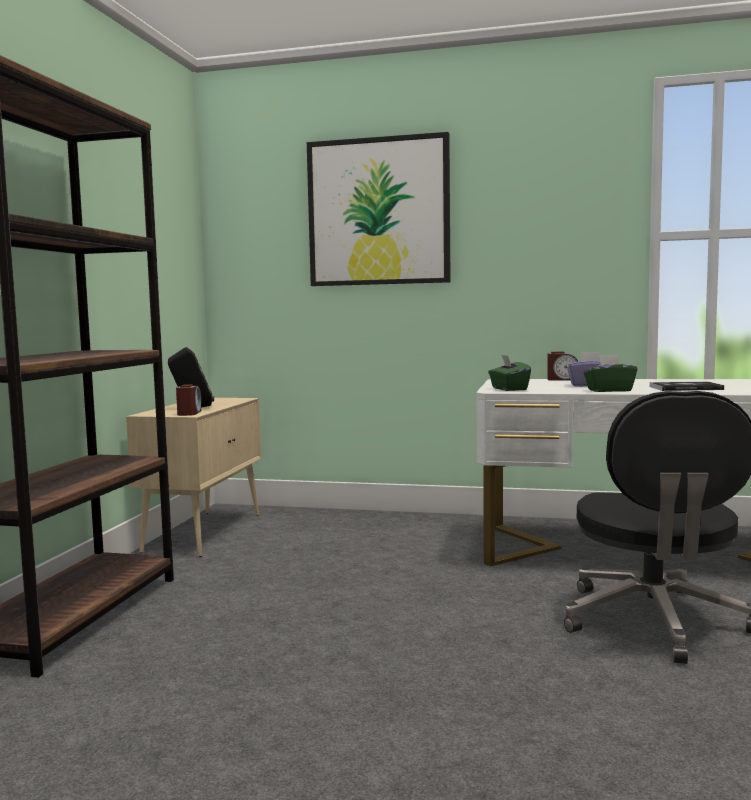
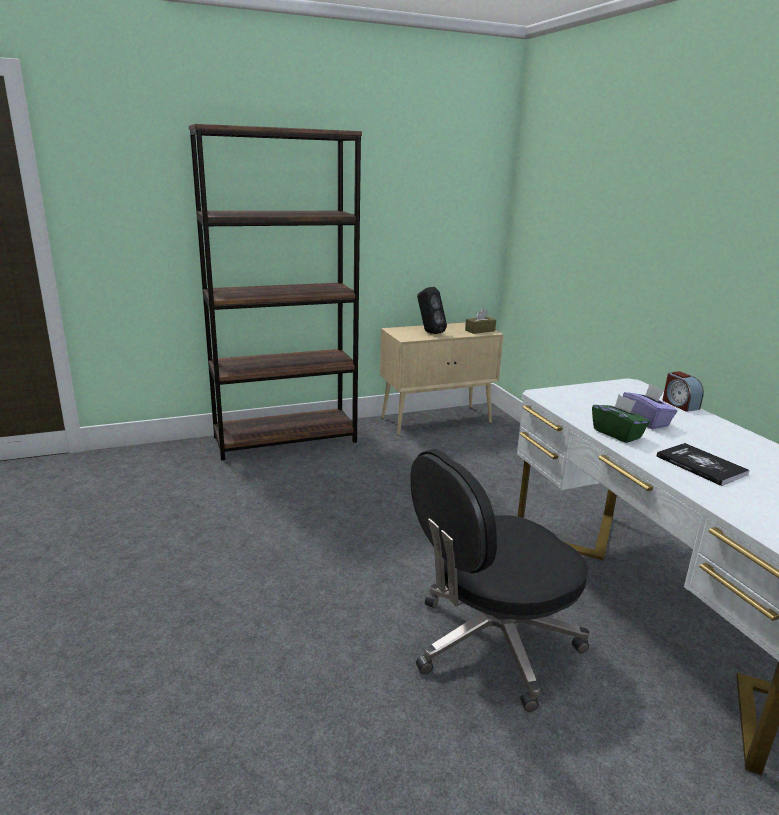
camera: 55 degrees right, 15 degrees up
(189, 413) = (410, 337): alarm clock -> none
(231, 400) = (480, 330): none -> brown tissue box
(378, 212) = (613, 184): picture -> none
(508, 389) = (561, 396): green tissue box -> none

